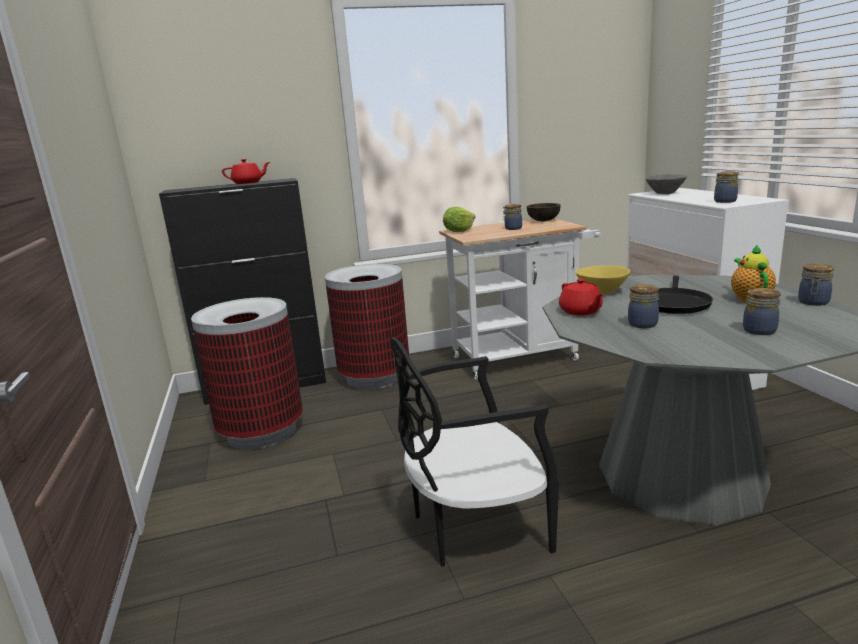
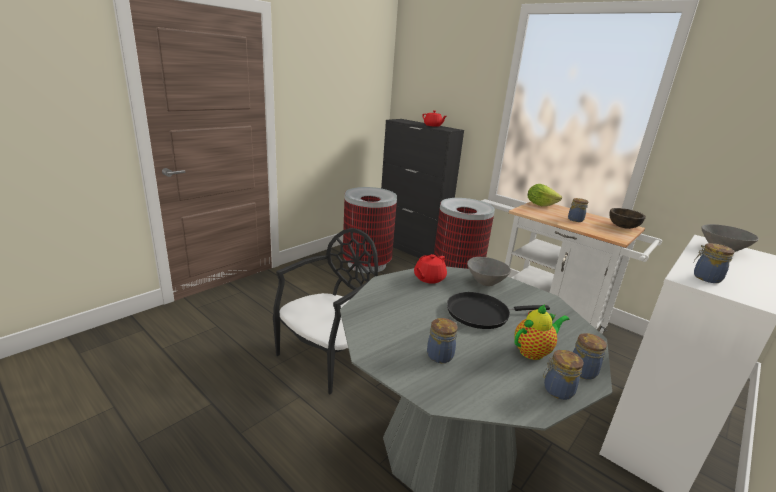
camera: 55 degrees right, 5 degrees up
(474, 526) = (328, 357): black chair -> black chair turned 90 degrees clockwise
(601, 291) = (485, 281): yellow bowl -> grey bowl
(642, 324) = (418, 303): jar -> jar (584, 371)

